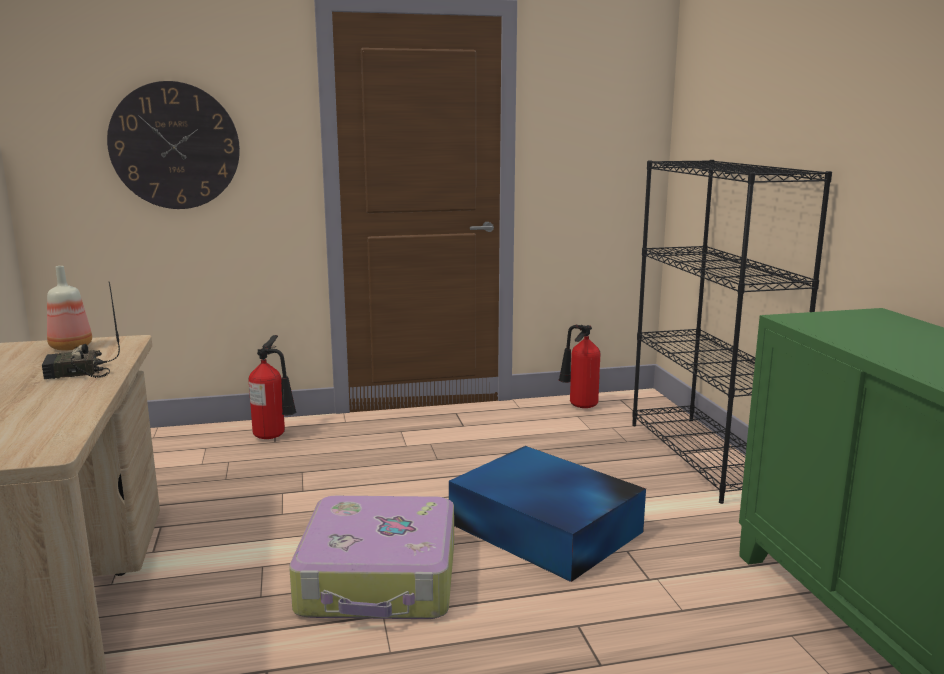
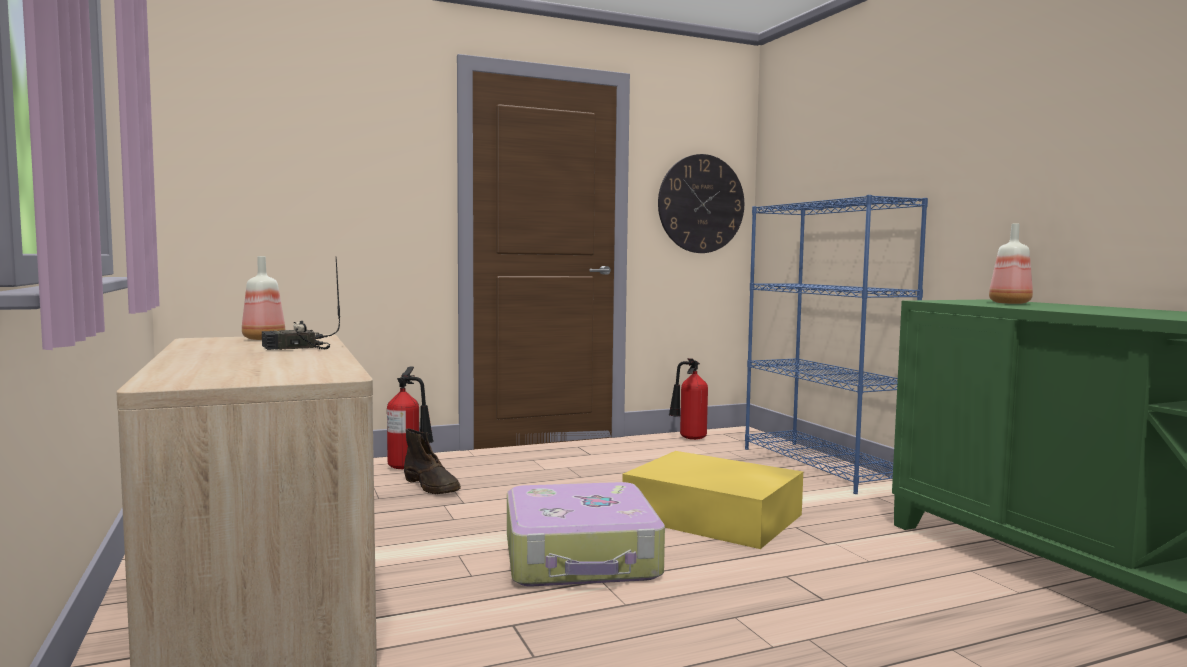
camera: 10 degrees left, 10 degrees down
(175, 146) = (321, 182): wall clock -> wall clock (701, 204)
(283, 465) = (432, 486): none -> brown boot
(546, 529) = (714, 517): blue storage box -> yellow storage box
(705, 457) = (822, 466): black bookcase -> blue bookcase
(882, 331) = (1009, 303): none -> bottle

